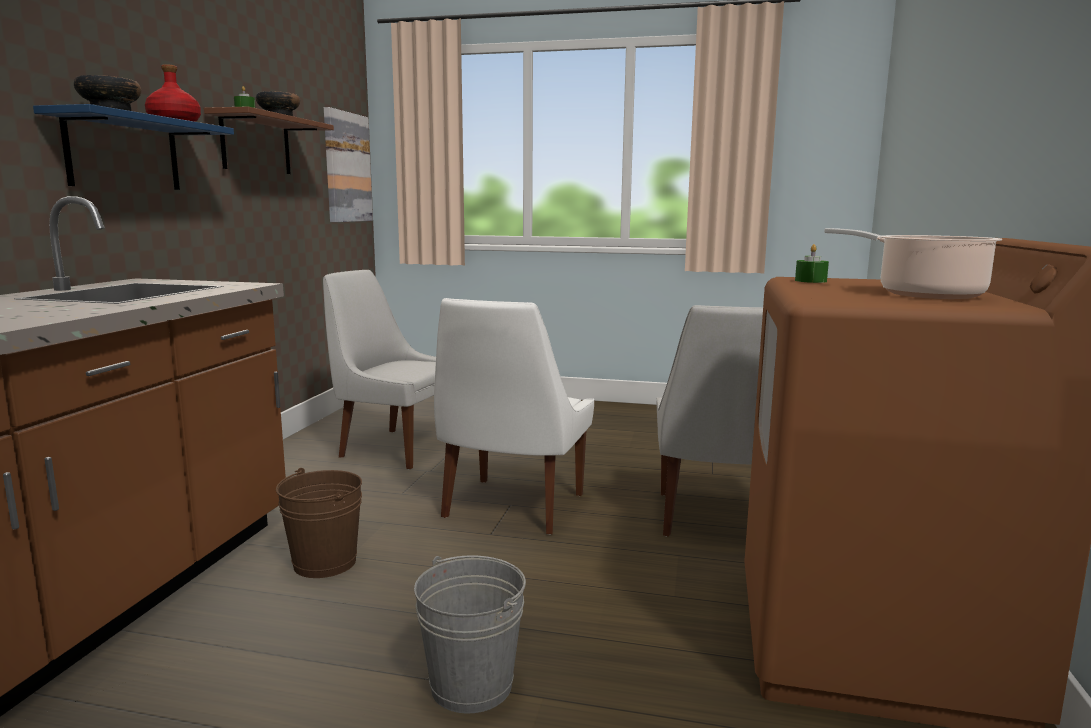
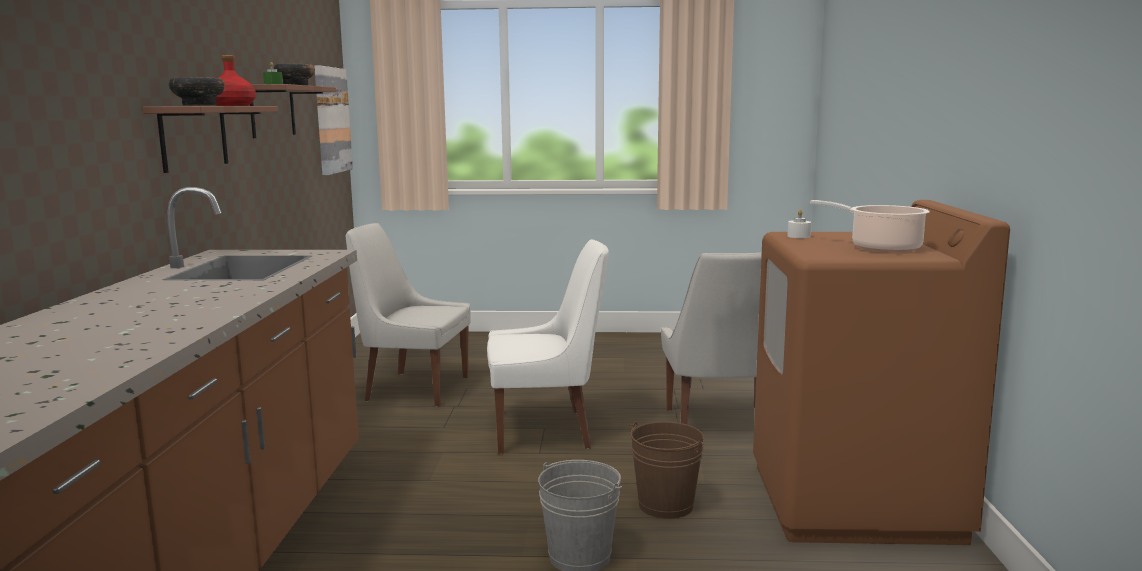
camera: 10 degrees left, 0 degrees up
(124, 153) = (194, 137): blue shelf -> brown shelf
(324, 562) = (411, 487): brown bucket -> brown bucket (665, 505)
(511, 508) = (546, 431): white chair -> white chair turned 105 degrees counterclockwise
(810, 281) = (798, 236): green candle -> white candle

